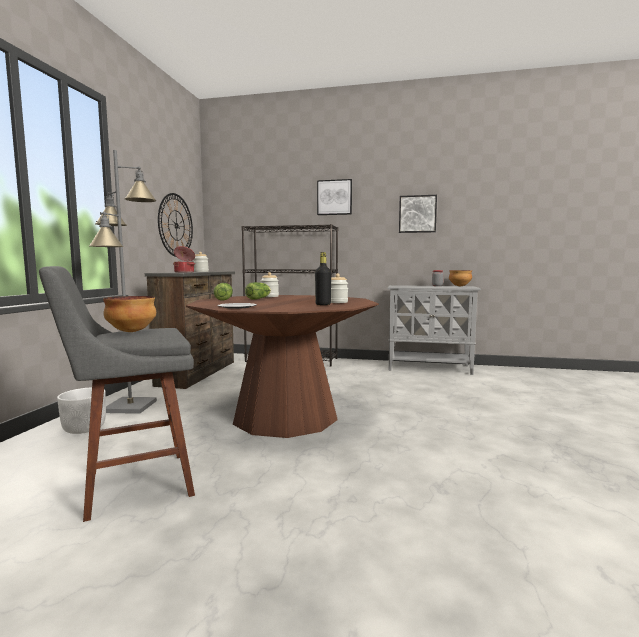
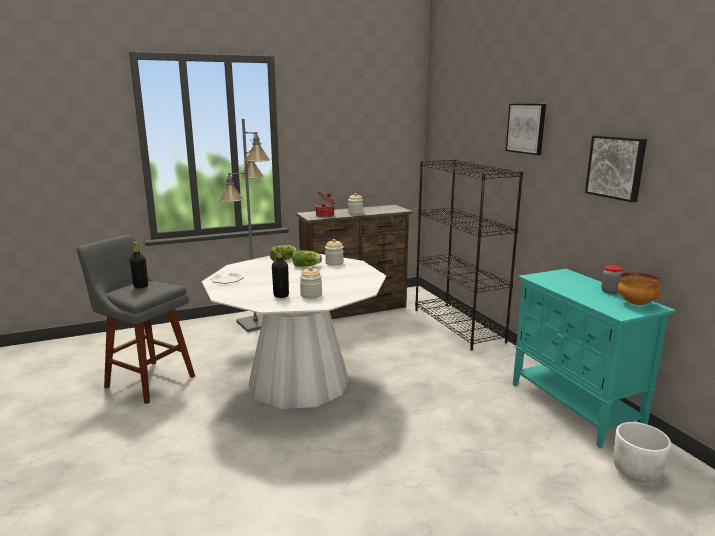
camera: 55 degrees right, 10 degrees up
(84, 428) = (208, 330): white planter -> white planter (636, 472)
(132, 332) = (141, 286): bowl -> black bottle
(176, 225) = (370, 155): wall clock -> none
(285, 416) = (299, 381): brown dining table -> white dining table
(430, 368) = (575, 408): grey cabinet -> turquoise cabinet

